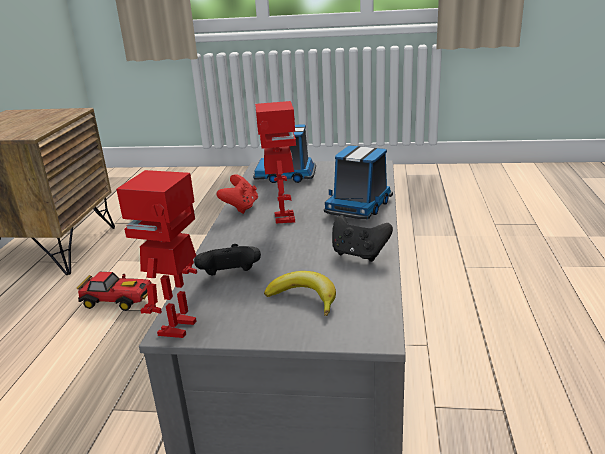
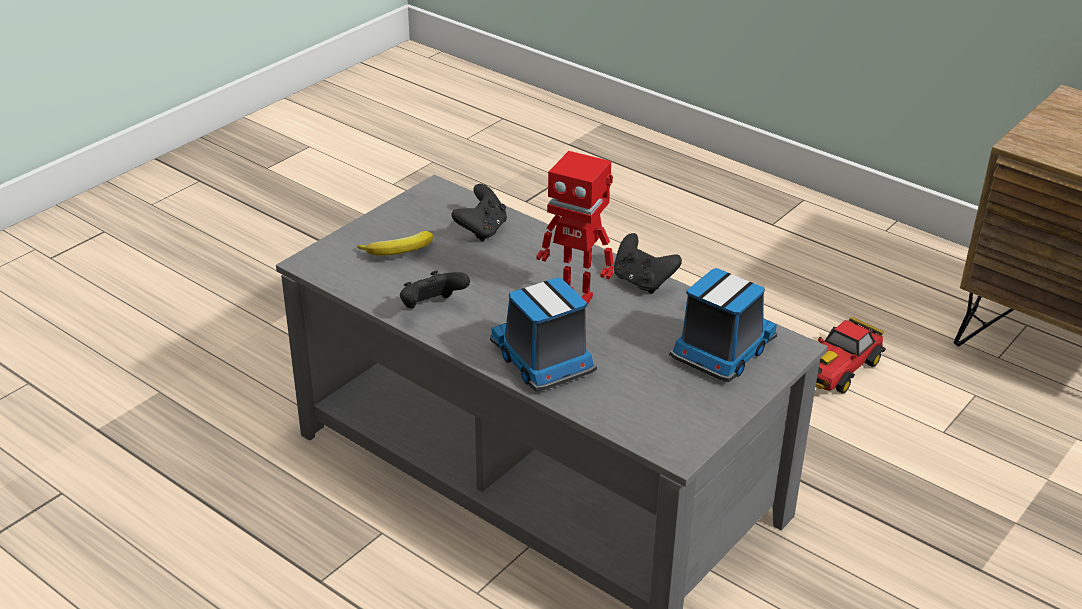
camera: 120 degrees right, 10 degrees up
(180, 327) = (433, 192): toy robot -> none
(240, 207) = (642, 282): red game controller -> black game controller

